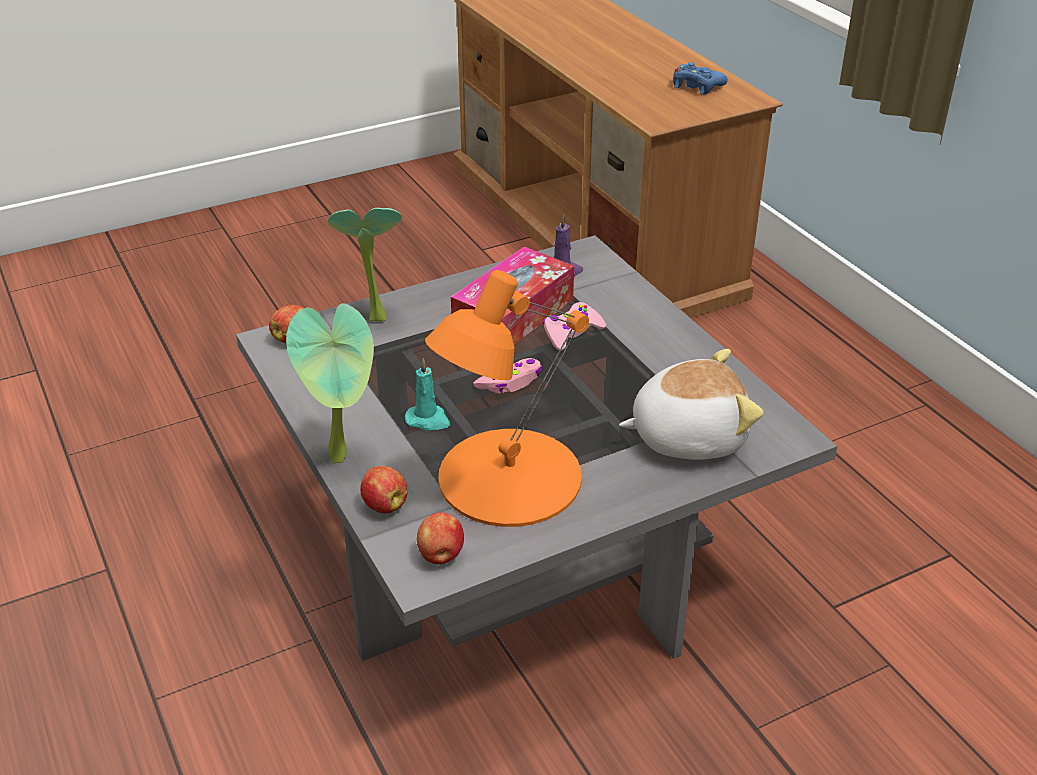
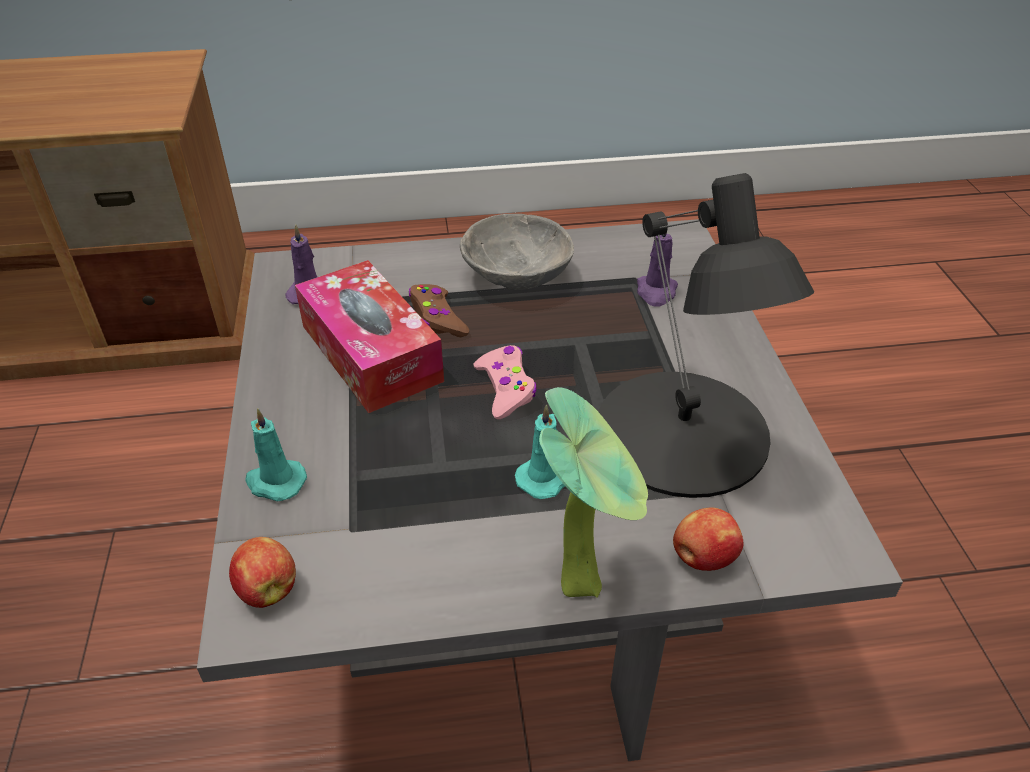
camera: 70 degrees left, 5 degrees up
(373, 315) = (275, 482): potted plant -> turquoise candle
(441, 555) = (808, 524): apple -> none
(507, 477) = (681, 434): orange table lamp -> black table lamp
(571, 333) = (437, 318): pink game controller -> brown game controller
(651, 356) = (515, 277): none -> grey bowl
(687, 435) = (656, 292): plush toy -> purple candle
(696, 86) = (110, 77): blue game controller -> none

